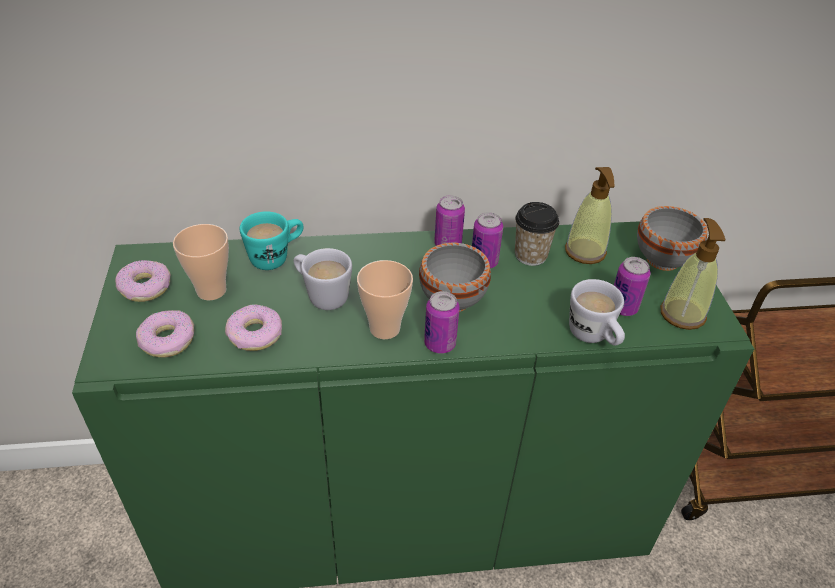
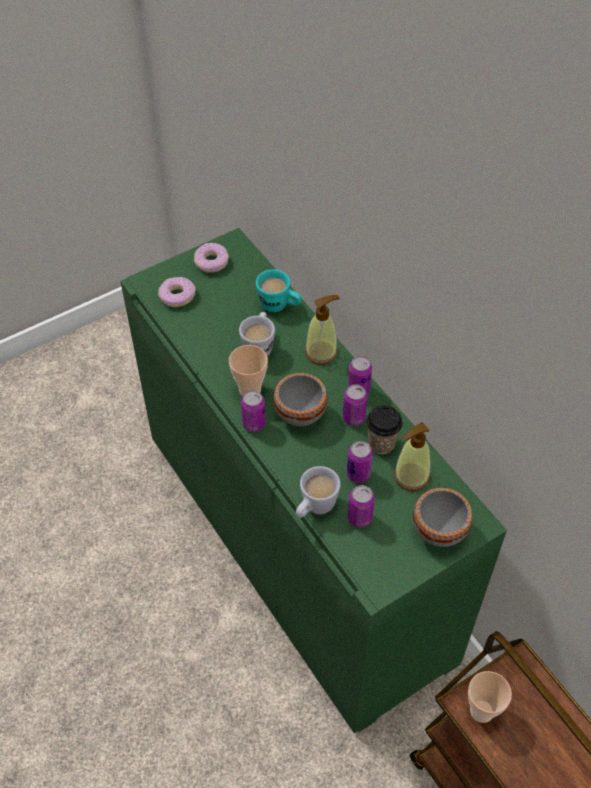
camera: 65 degrees right, 10 degrees up
(211, 290) = (228, 292): cup -> cup (481, 711)
(255, 334) = (205, 331): donut -> none
(563, 287) = (358, 474): none -> can
(682, 314) = (378, 558): soap dispenser -> soap dispenser (321, 352)

